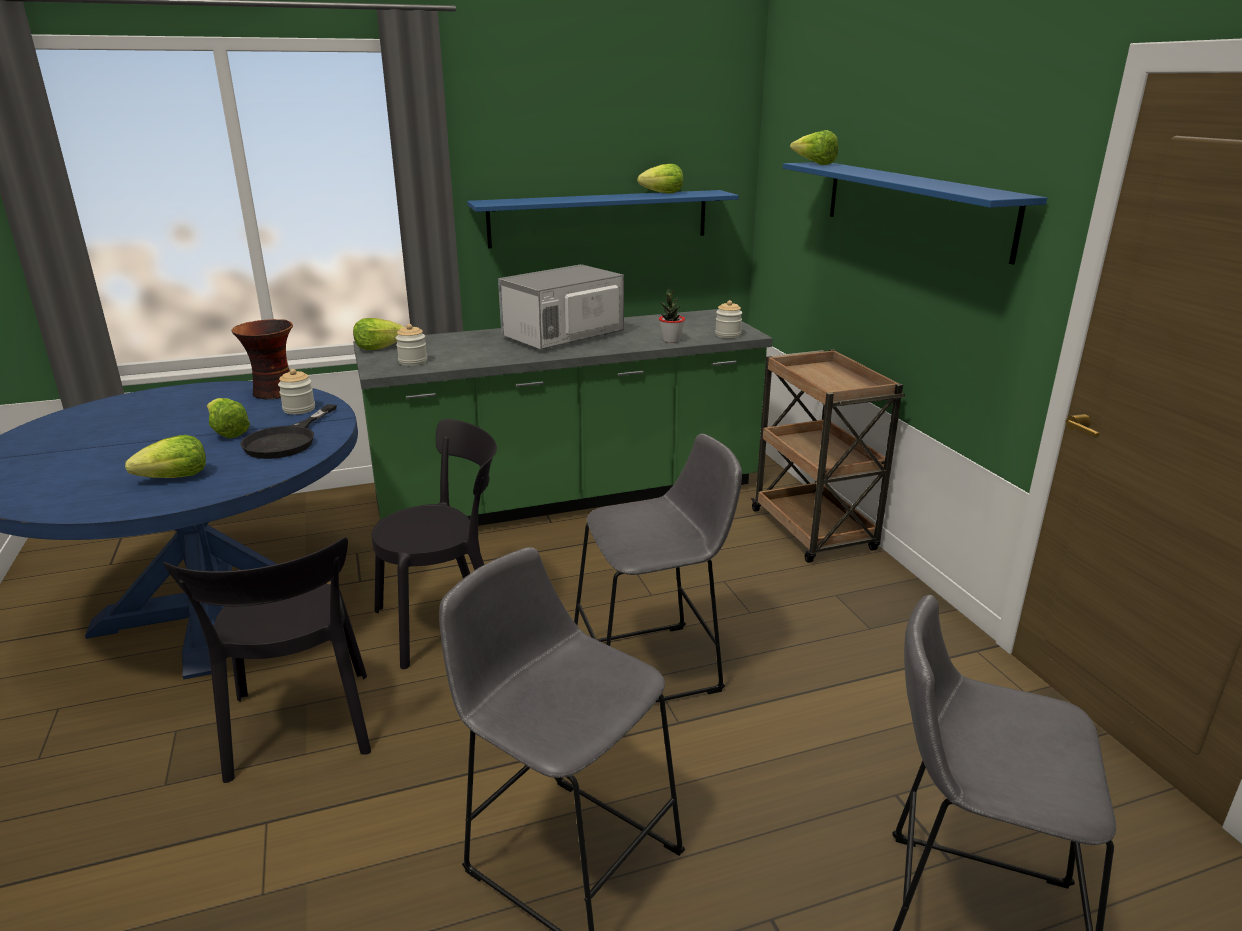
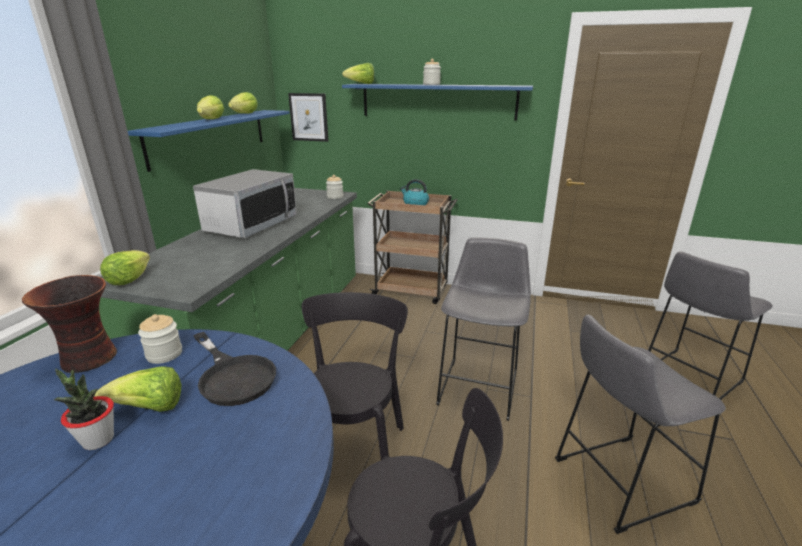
camera: 55 degrees left, 0 degrees up
(176, 478) = (226, 468): lettuce -> lettuce (211, 119)
(413, 362) = (195, 275): jar -> jar (431, 84)
(563, 337) = (251, 225): microwave -> microwave turned 150 degrees counterclockwise
(671, 340) = (317, 207): potted plant -> potted plant (98, 440)
(779, 208) = (309, 117): none -> picture
(833, 381) = (415, 204): none -> kettle

